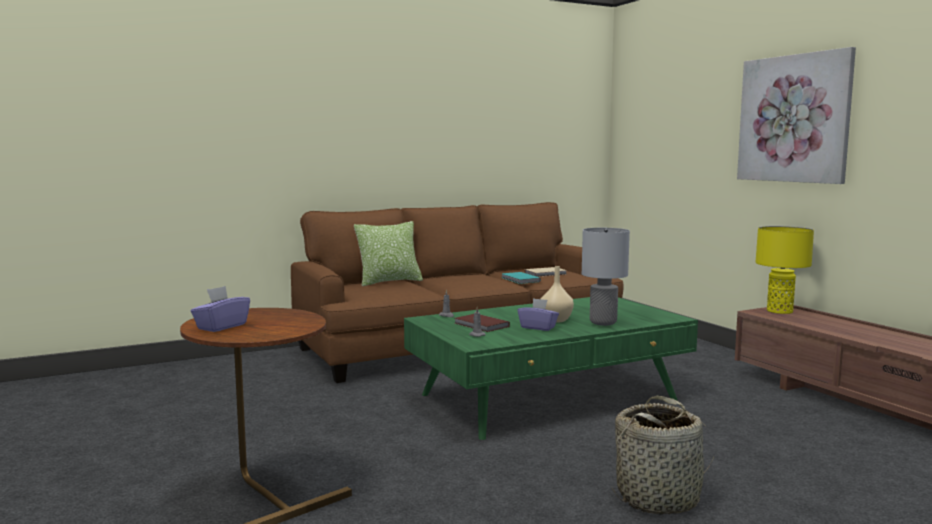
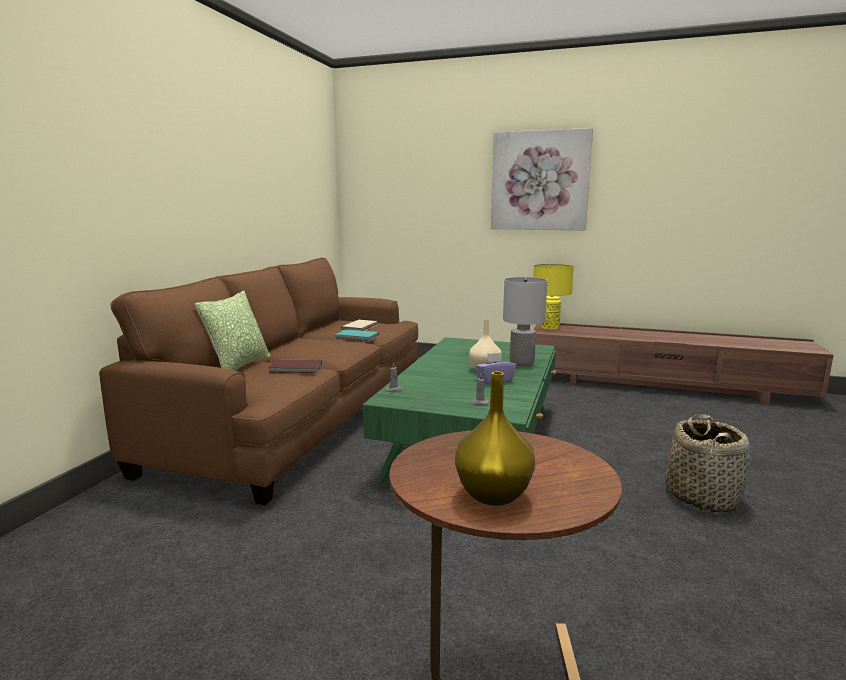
camera: 45 degrees left, 5 degrees up
(221, 326) = (494, 495): purple tissue box -> yellow vase
(481, 325) = (451, 391): brown book -> brown book (296, 369)

